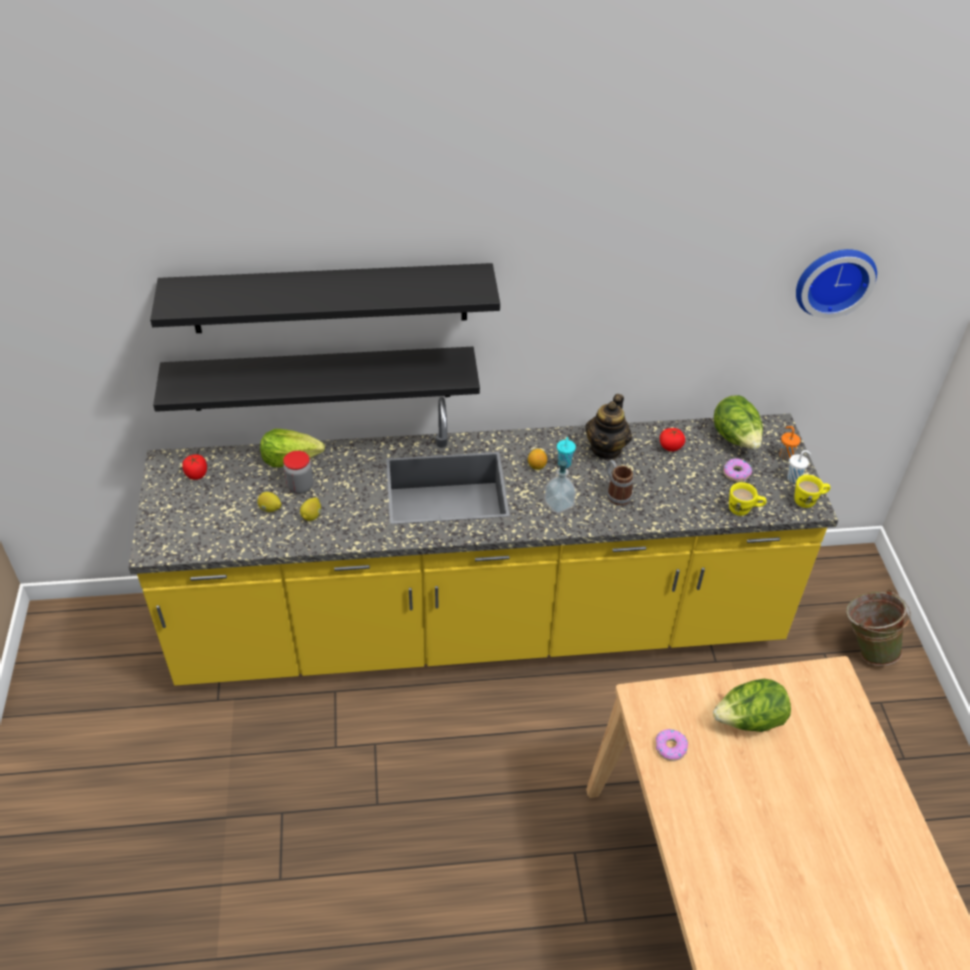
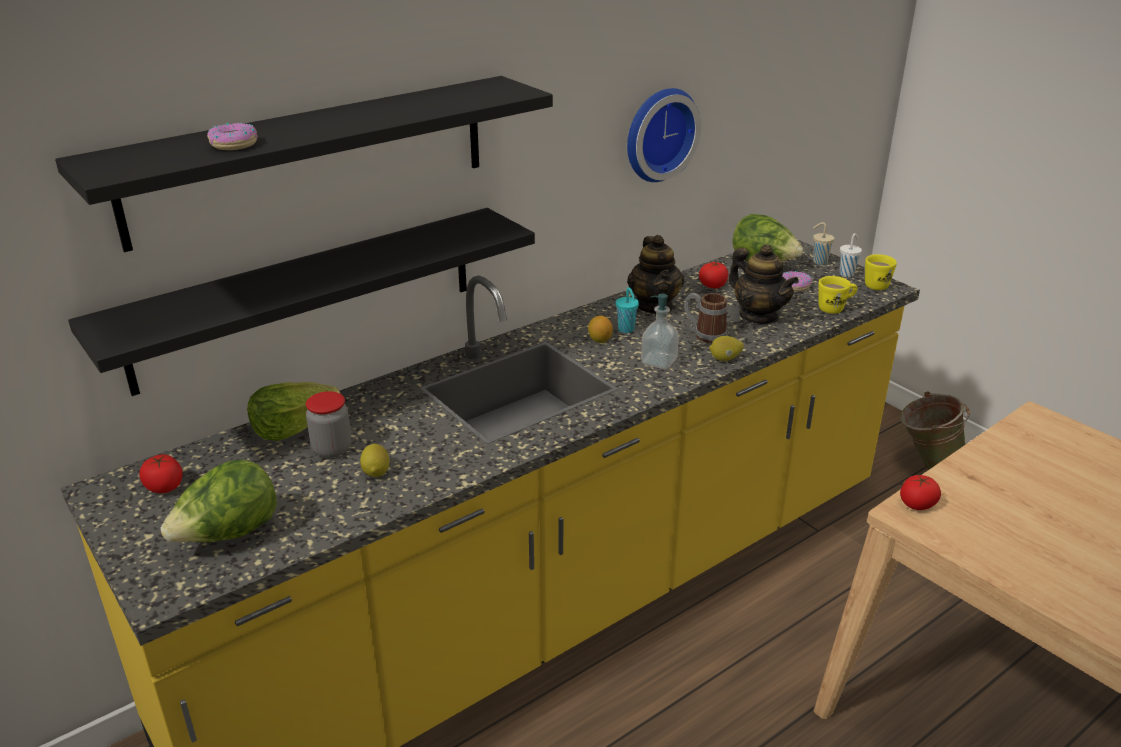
camera: 30 degrees left, 15 degrees down
(270, 509) = (310, 485): lemon -> lemon (725, 359)
(656, 696) = (917, 504): none -> tomato
(670, 747) = (986, 544): donut -> donut (233, 144)
(674, 492) = (758, 316): none -> teapot
(748, 721) = (1022, 487): lettuce -> lettuce (228, 535)
(785, 455) = (819, 262): orange cup -> beige cup
(833, 279) = (805, 59): wall clock -> wall clock (657, 133)

